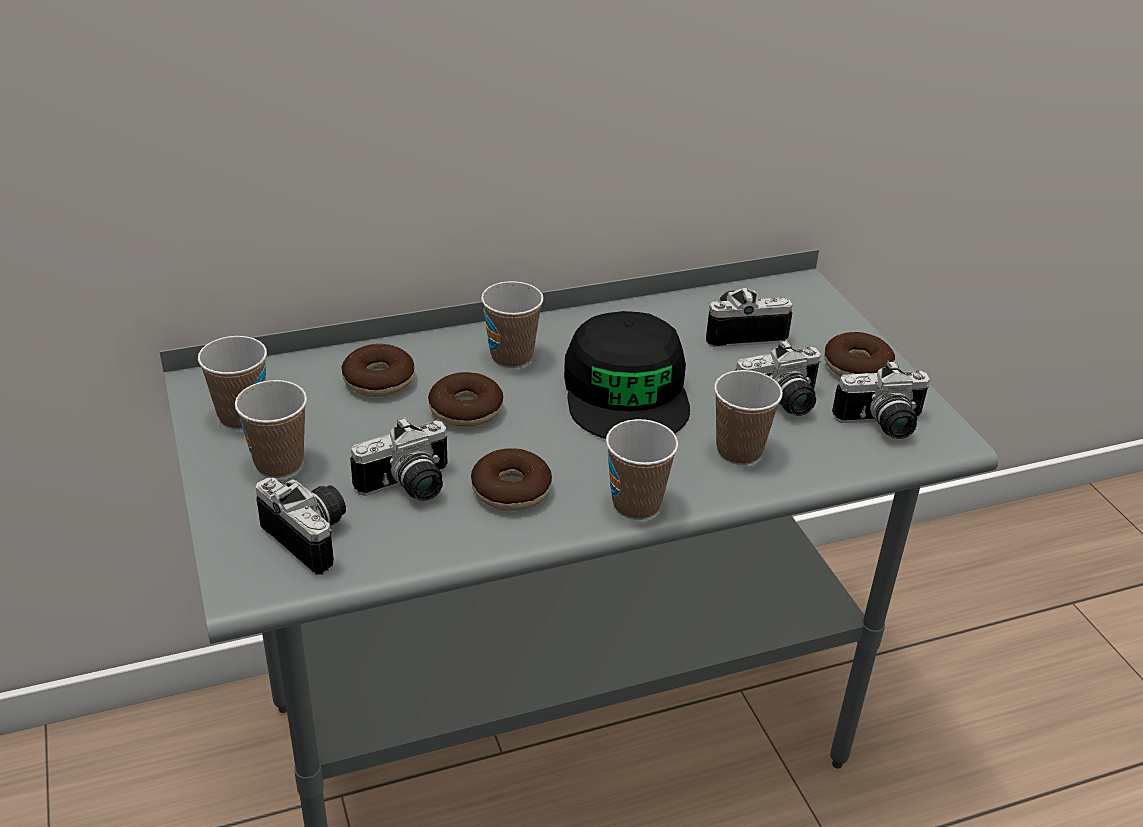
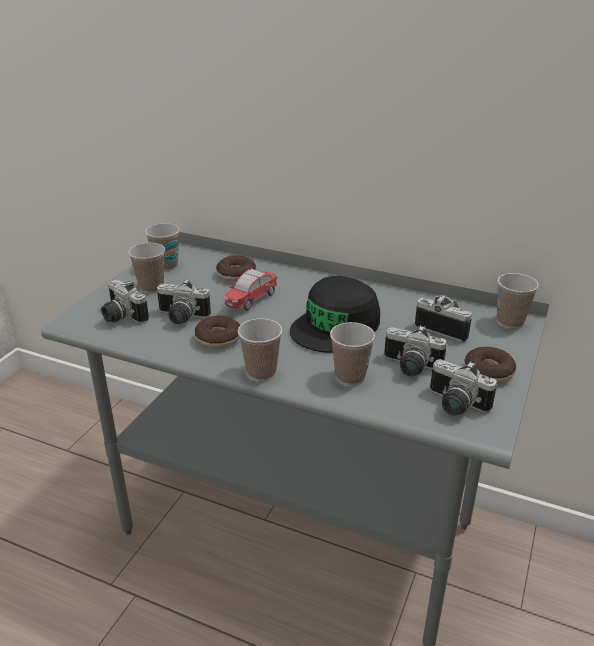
camera: 45 degrees right, 5 degrees down
(314, 536) = (121, 317): camera -> camera turned 135 degrees clockwise
(466, 410) = (252, 300): donut -> toy car
(511, 356) = (307, 289): cup -> cup (510, 321)

